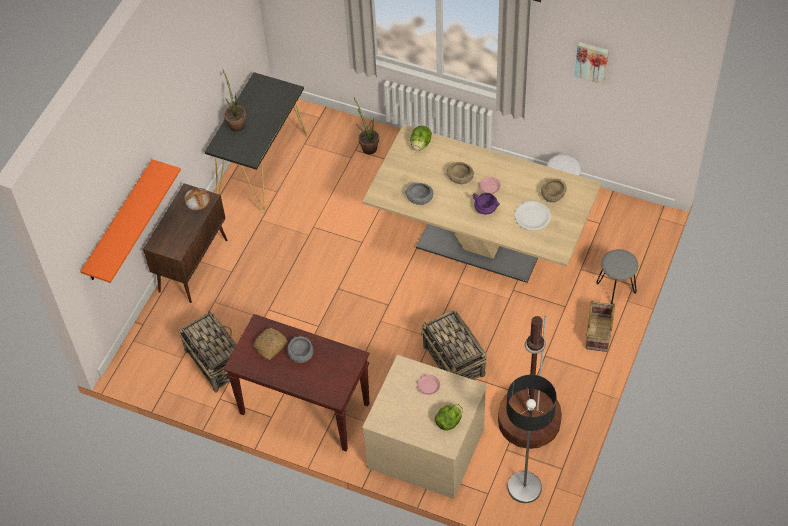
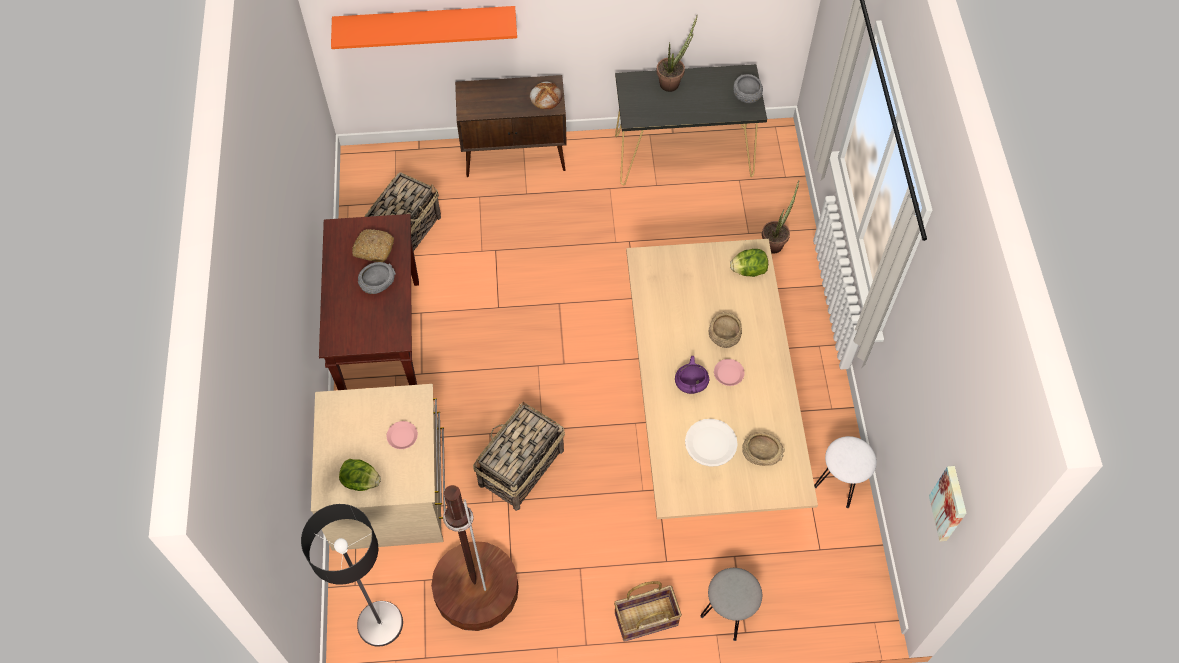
camera: 60 degrees right, 5 degrees up
(419, 198) = (666, 304): grey bowl -> grey bowl (746, 94)
(592, 62) = (933, 379): picture -> picture (950, 503)

